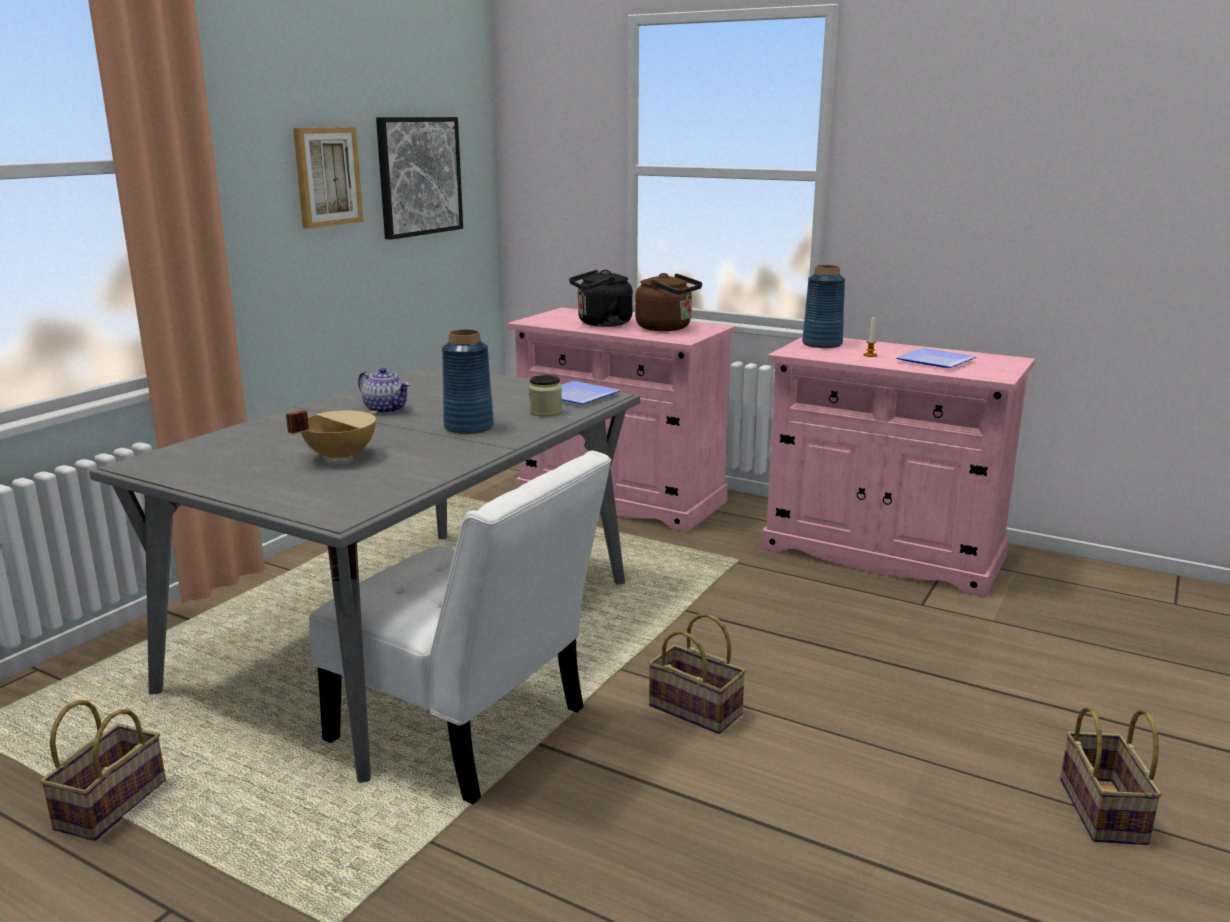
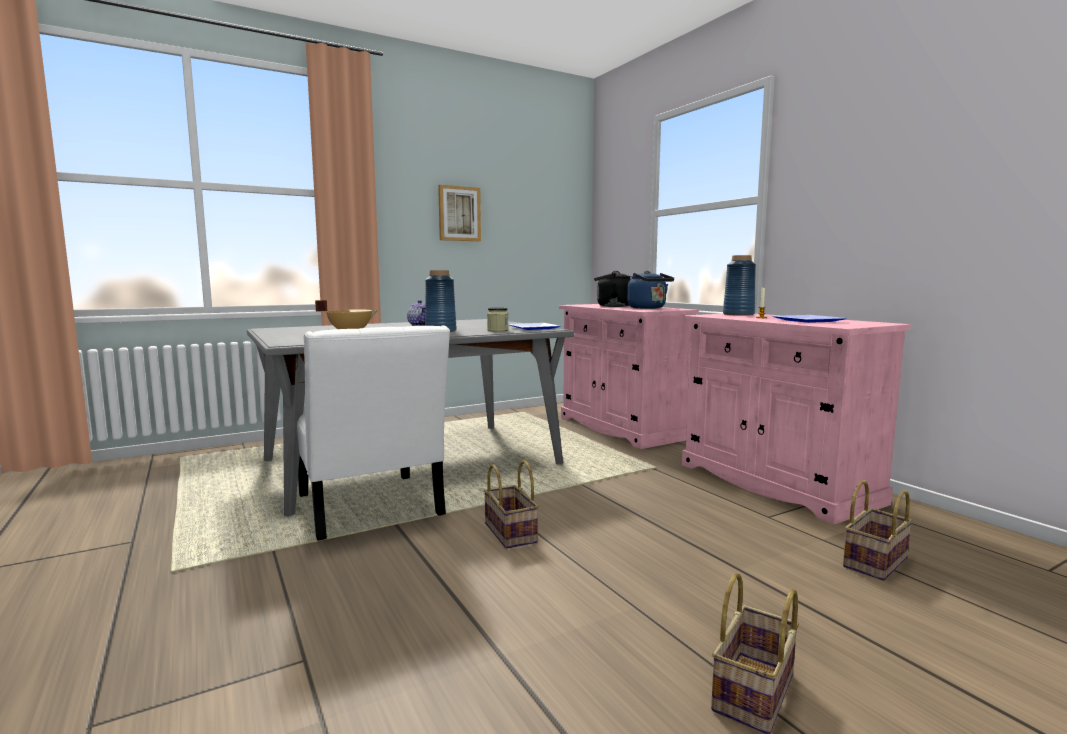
camera: 30 degrees right, 10 degrees down
(111, 803) = (183, 495): basket -> basket (874, 561)
(419, 176) = (527, 221): picture -> none
(667, 328) = (648, 308): brown kettle -> blue kettle

